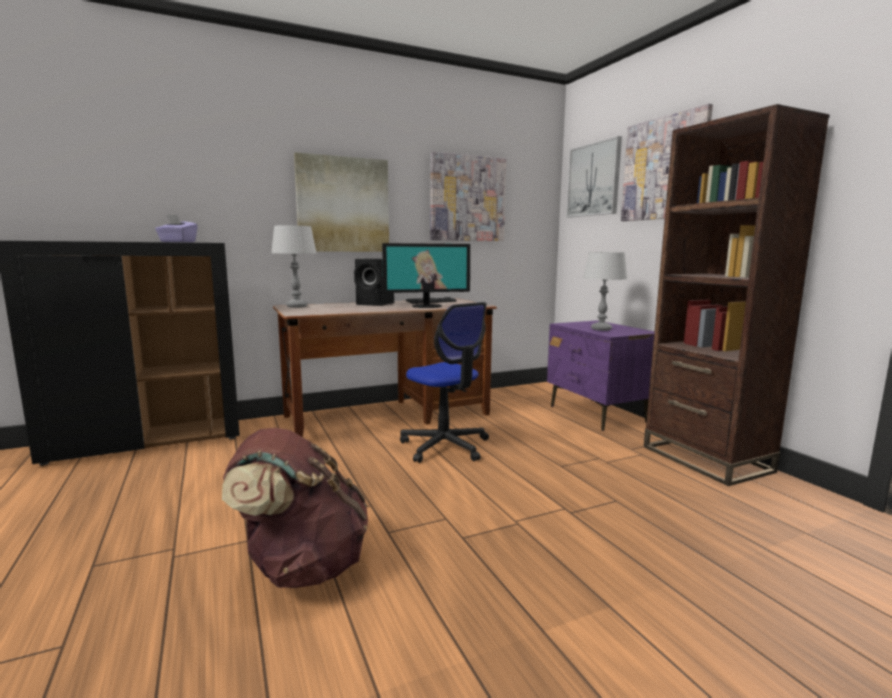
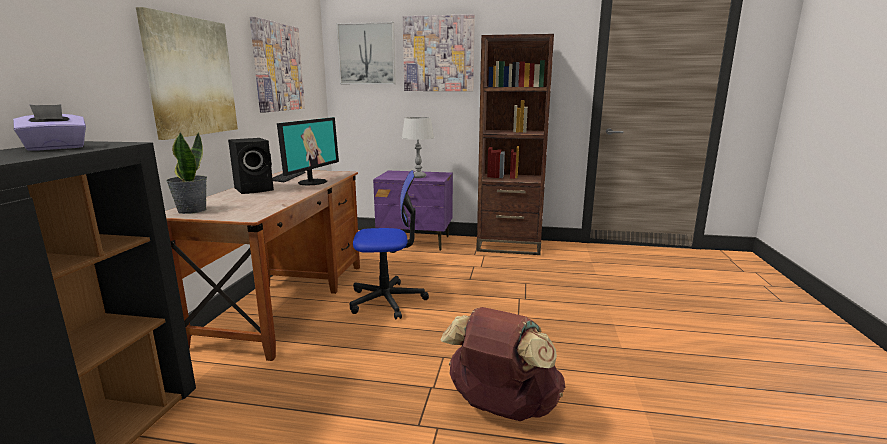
camera: 55 degrees left, 5 degrees up
(297, 306) = (191, 210): grey table lamp -> potted plant

